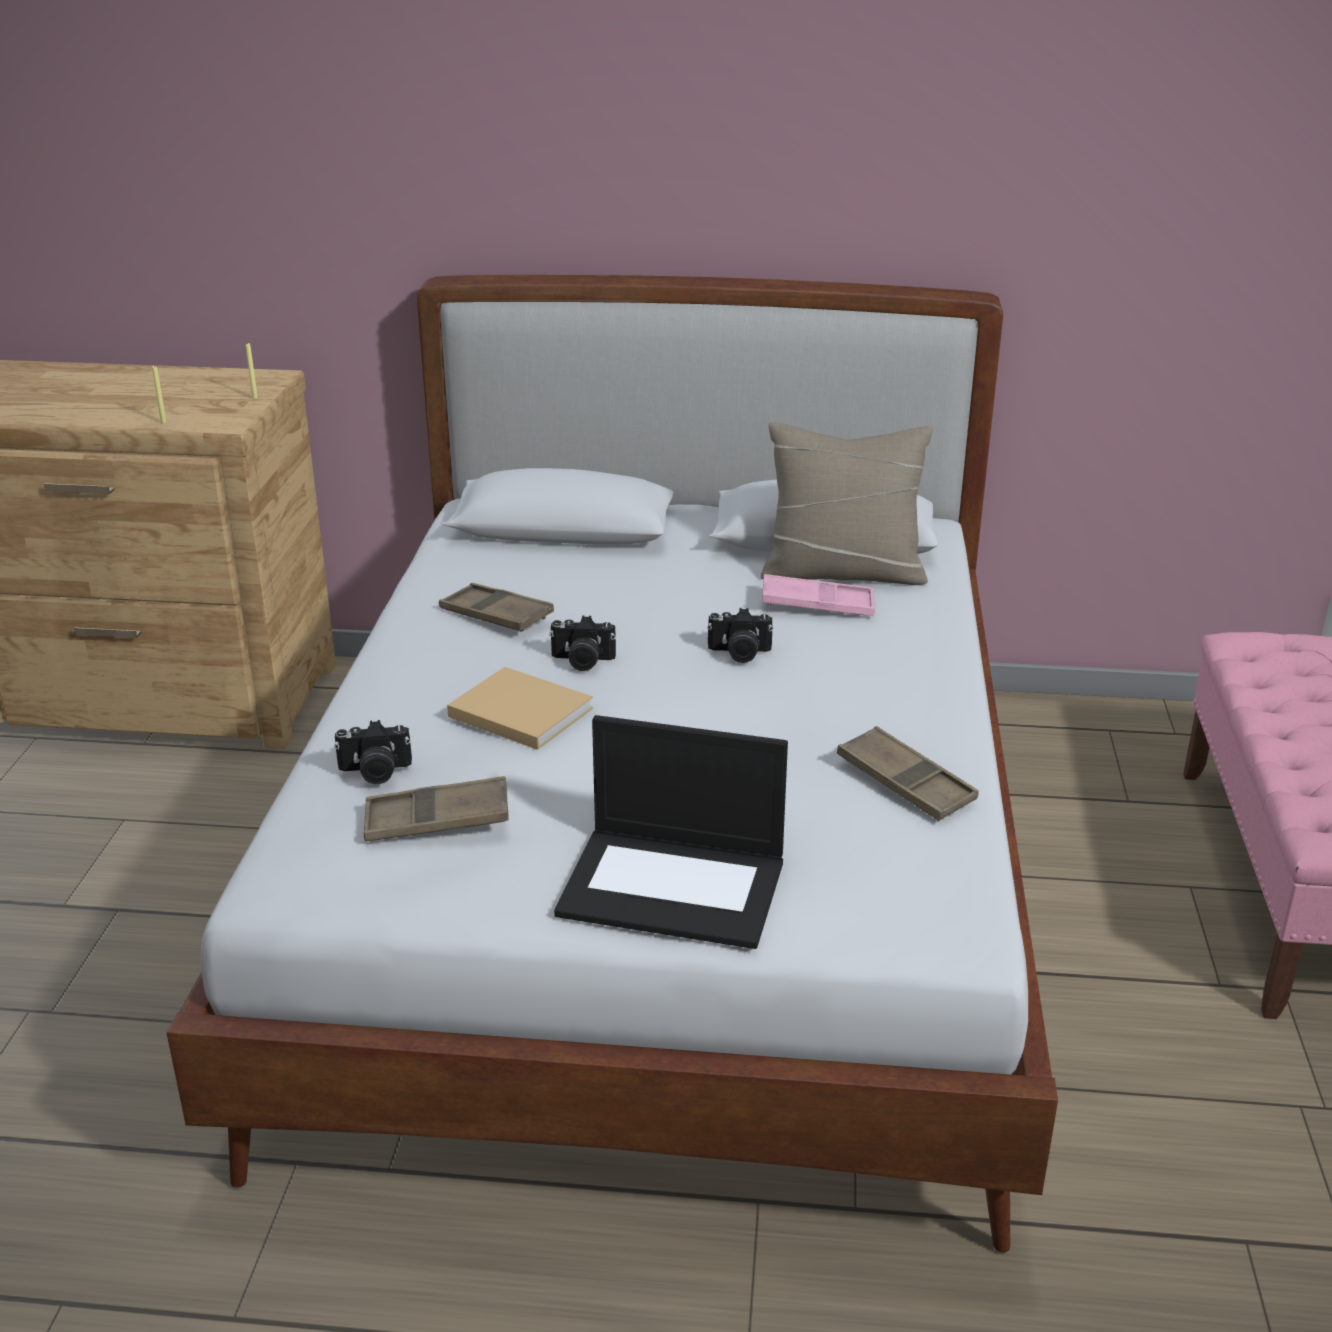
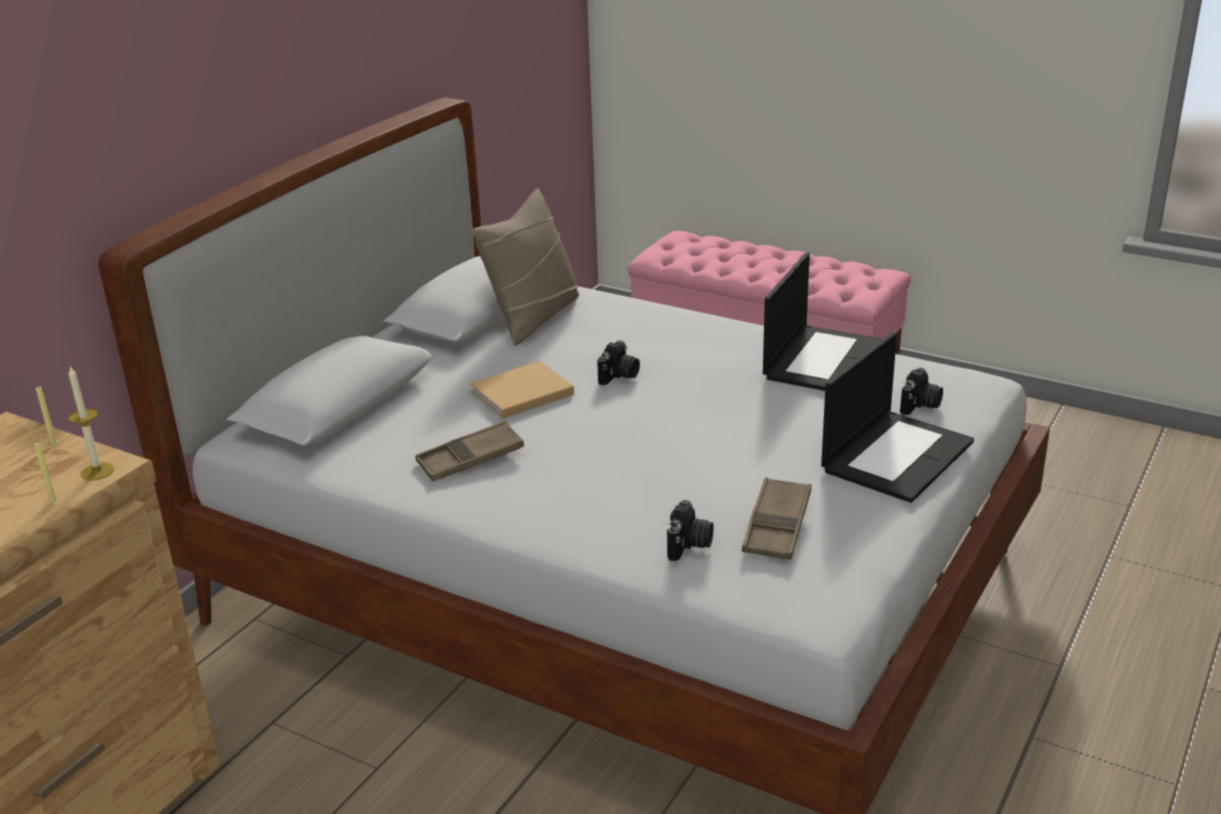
camera: 65 degrees left, 0 degrees up
(214, 423) = (97, 471): none -> candle
(517, 711) = (642, 471): beige book -> beige book (519, 394)
(582, 661) = (583, 434): camera -> camera (920, 405)
(817, 604) = (574, 335): pink tray -> none
(905, 782) = (822, 359): brown tray -> laptop

